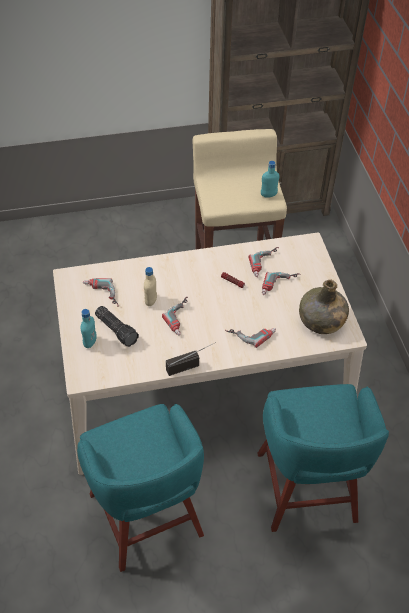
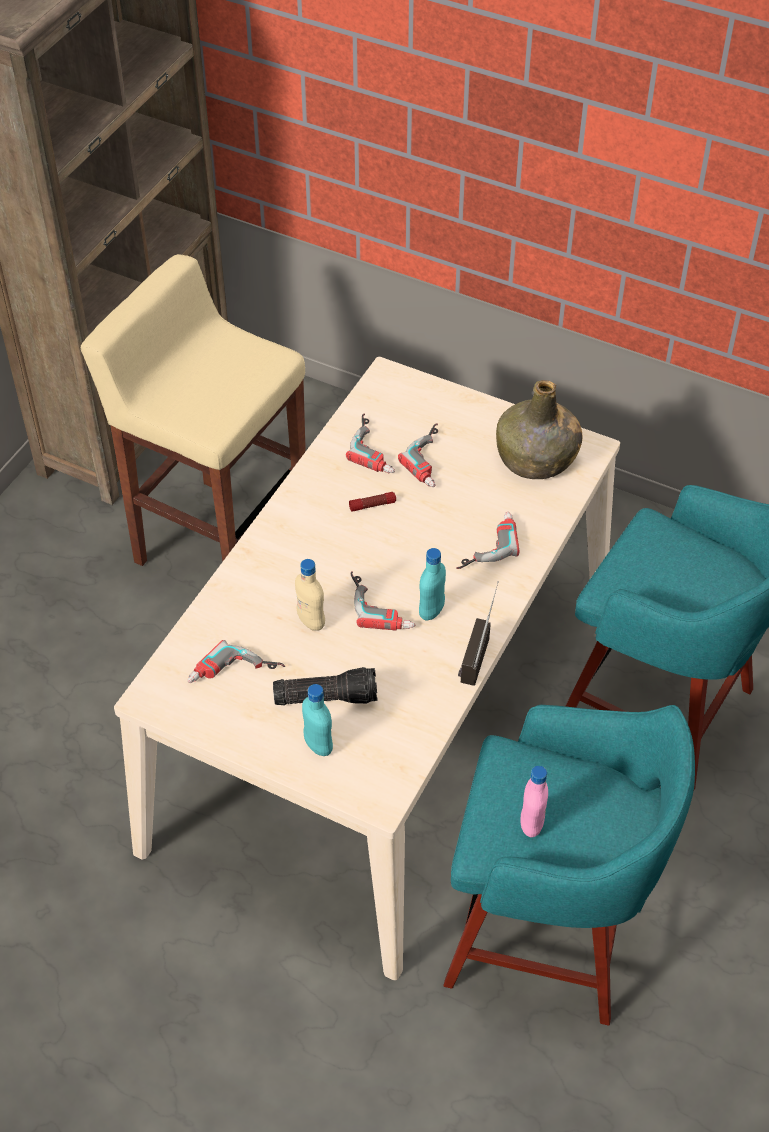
camera: 50 degrees left, 0 degrees up
(124, 445) = (531, 824): none -> pink bottle
(268, 195) = (260, 357): turquoise bottle -> turquoise bottle (431, 610)

